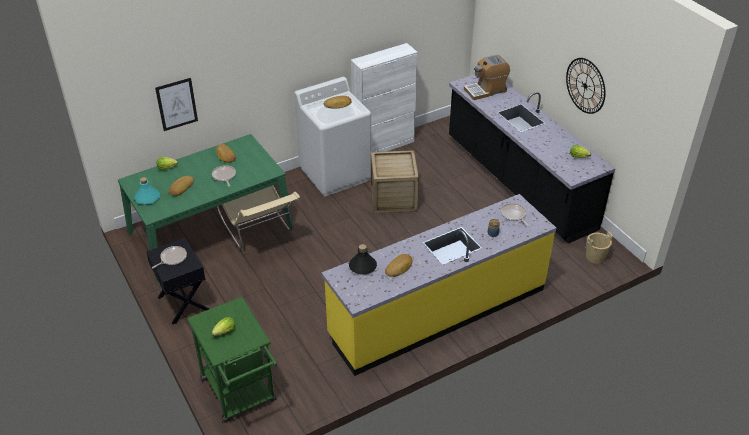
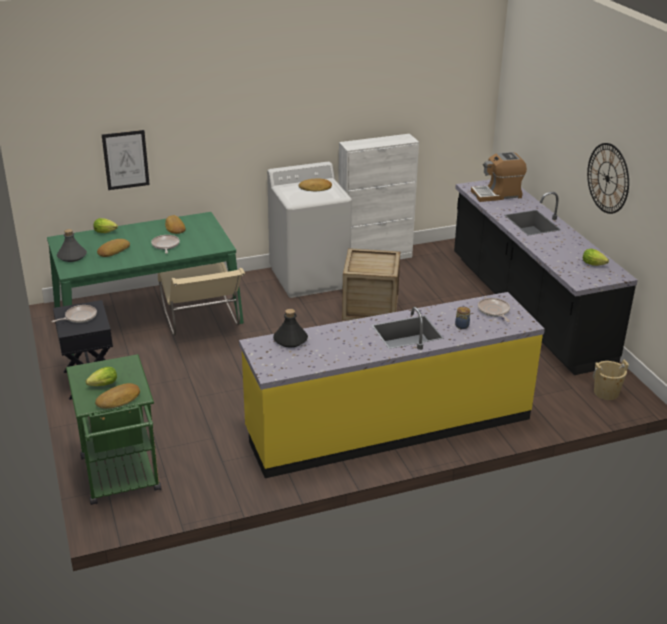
camera: 10 degrees right, 10 degrees down
(147, 198) = (72, 256): turquoise bottle -> grey bottle
(399, 267) = (334, 345): bread -> bread (119, 399)

